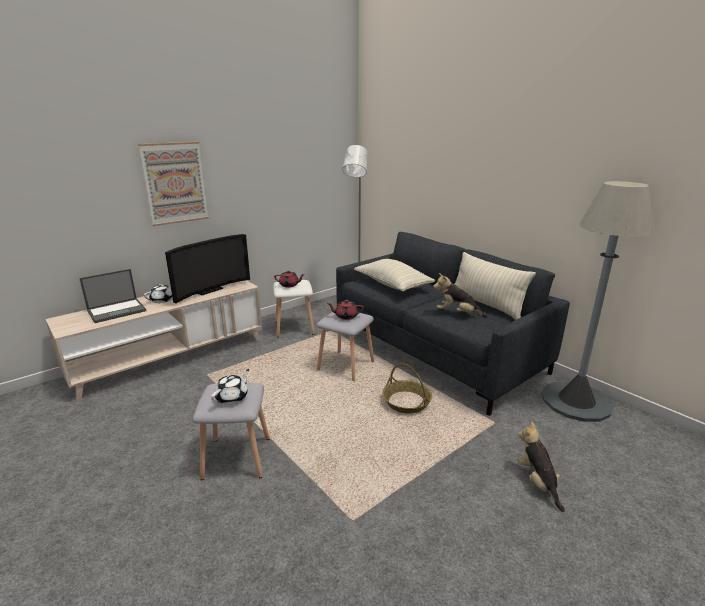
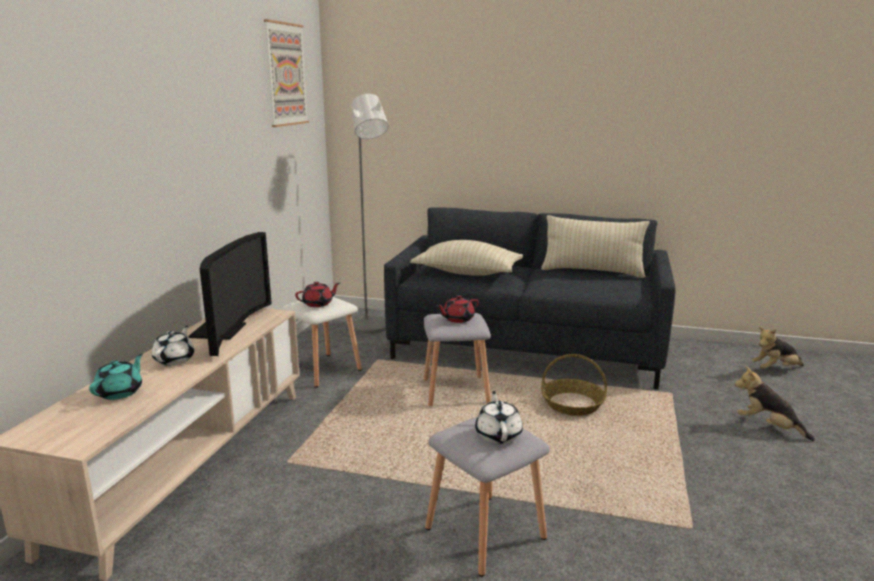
camera: 35 degrees left, 5 degrees down
(117, 310) = (120, 392): laptop -> turquoise teapot
(175, 183) = (151, 157): picture -> picture (286, 74)
(457, 314) = (584, 284): plush toy -> plush toy (775, 369)
(576, 401) = (701, 353): grey floor lamp -> none

